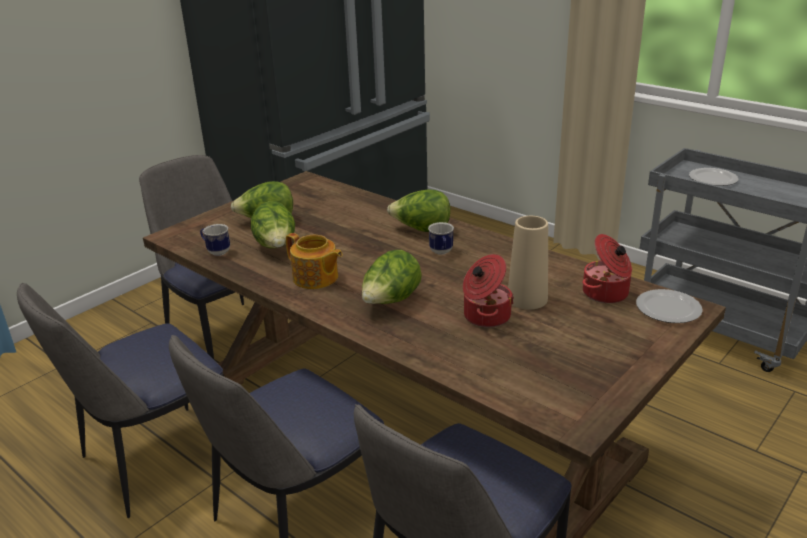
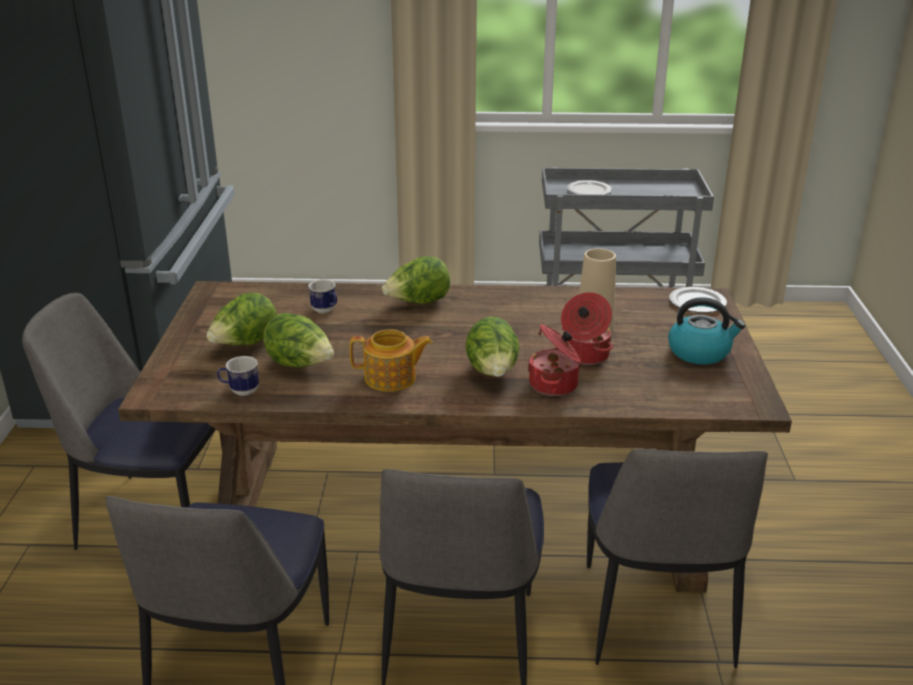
camera: 40 degrees left, 0 degrees up
(441, 253) = (468, 317): mug -> mug (326, 311)
(597, 354) = (700, 352): none -> kettle
(606, 293) = (642, 306): cooking pot -> cooking pot (555, 385)

